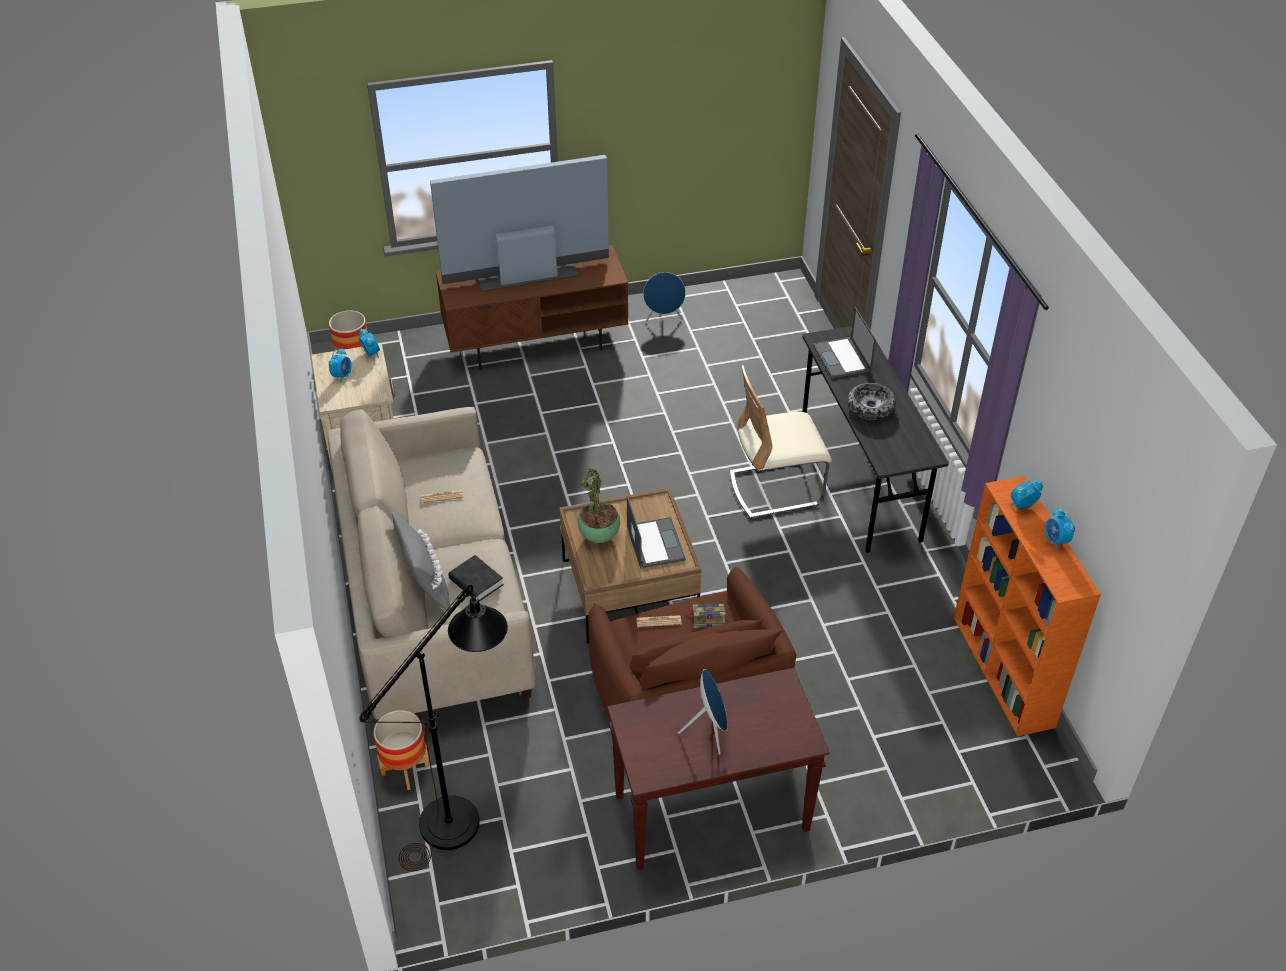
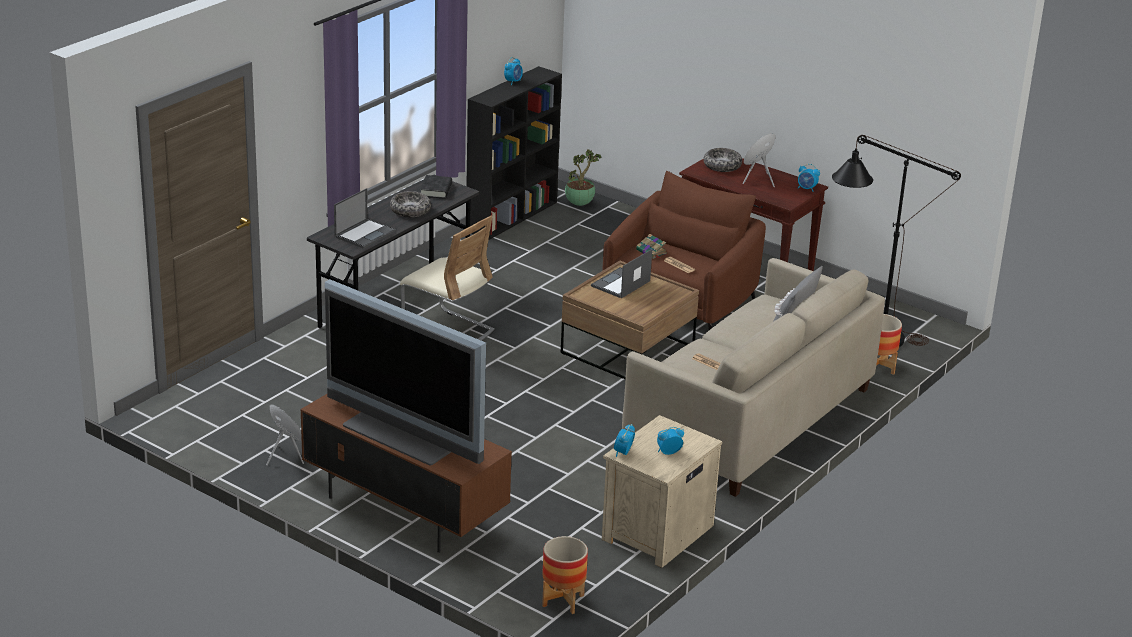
camera: 130 degrees left, 15 degrees down
(476, 582) = (758, 317): black book -> black book (436, 190)
(599, 537) = (646, 304): potted plant -> potted plant (580, 203)
(778, 722) = (722, 165): none -> bowl
(1004, 672) = (512, 216): orange bookcase -> black bookcase
(1022, 506) = (497, 94): alarm clock -> alarm clock (806, 189)

